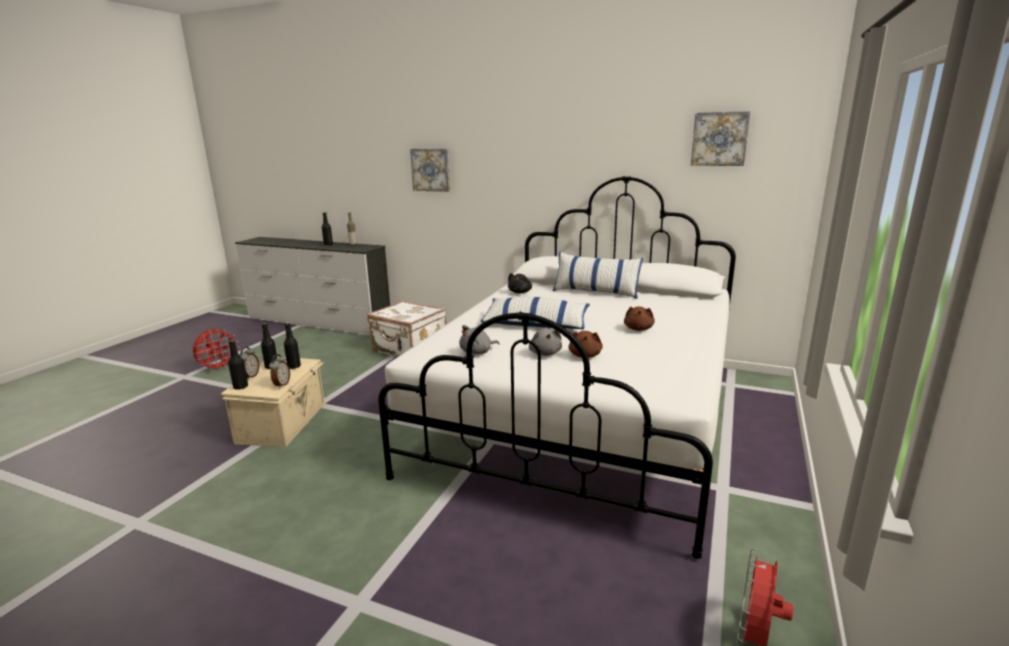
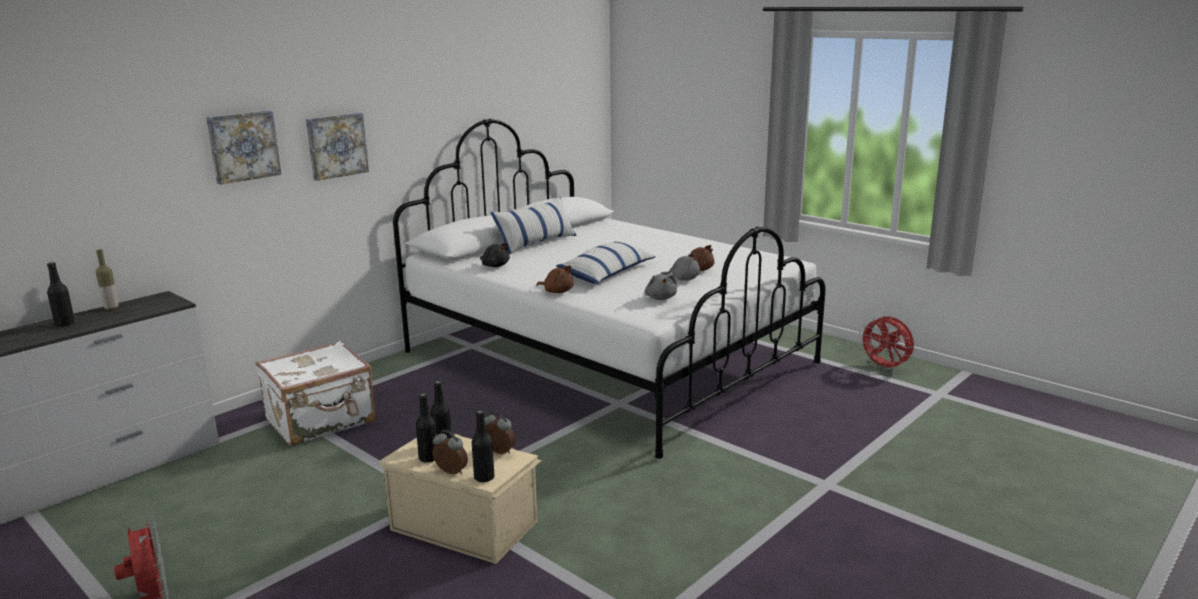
camera: 70 degrees left, 0 degrees up
(638, 329) = (654, 248): brown plush toy -> brown plush toy (557, 291)
(719, 139) = (547, 73): picture -> picture (336, 145)

